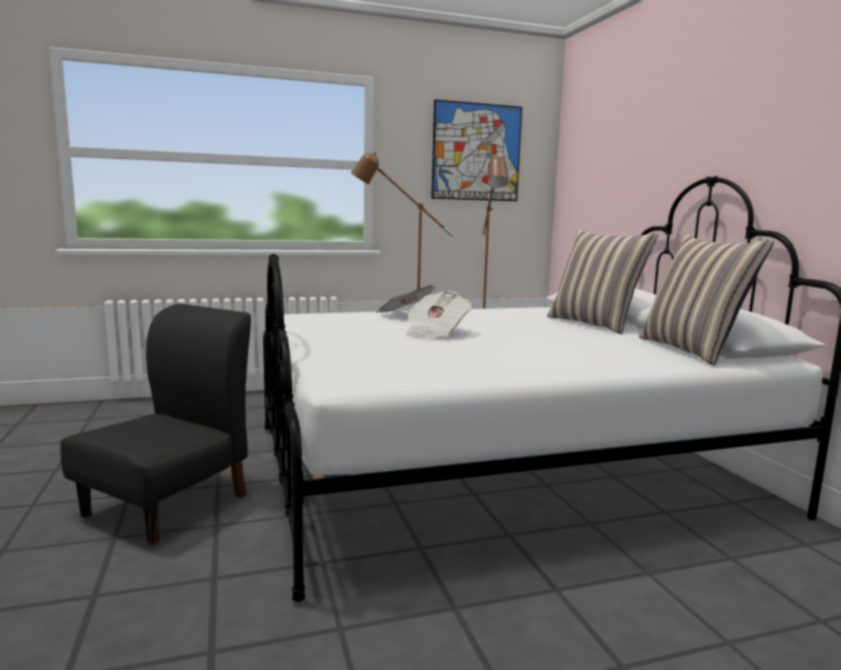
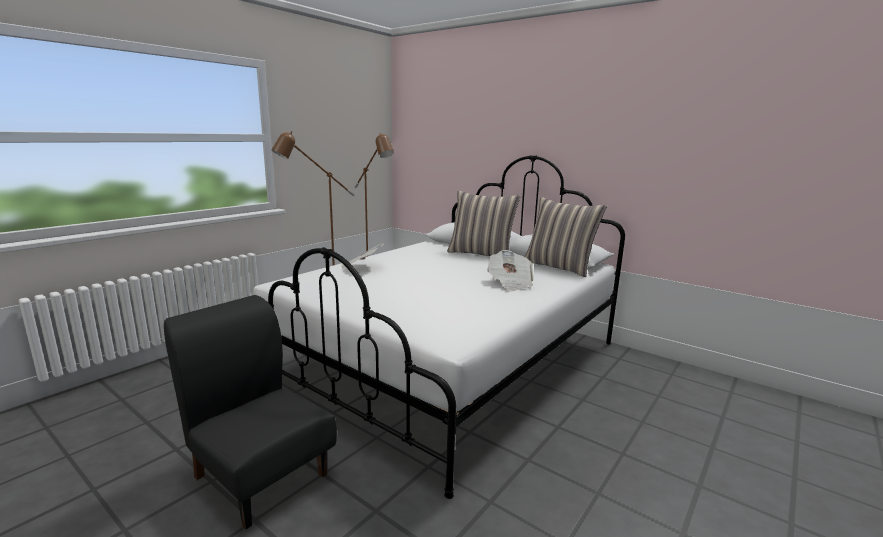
camera: 35 degrees left, 5 degrees up
(169, 504) = (261, 474): black chair -> black chair turned 45 degrees counterclockwise
(434, 333) = (414, 282): newspaper -> newspaper (510, 283)
(476, 152) = (343, 123): picture -> none

